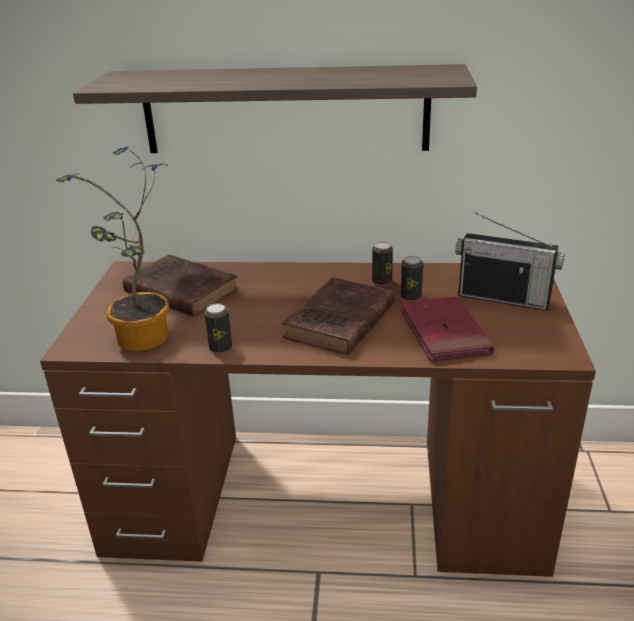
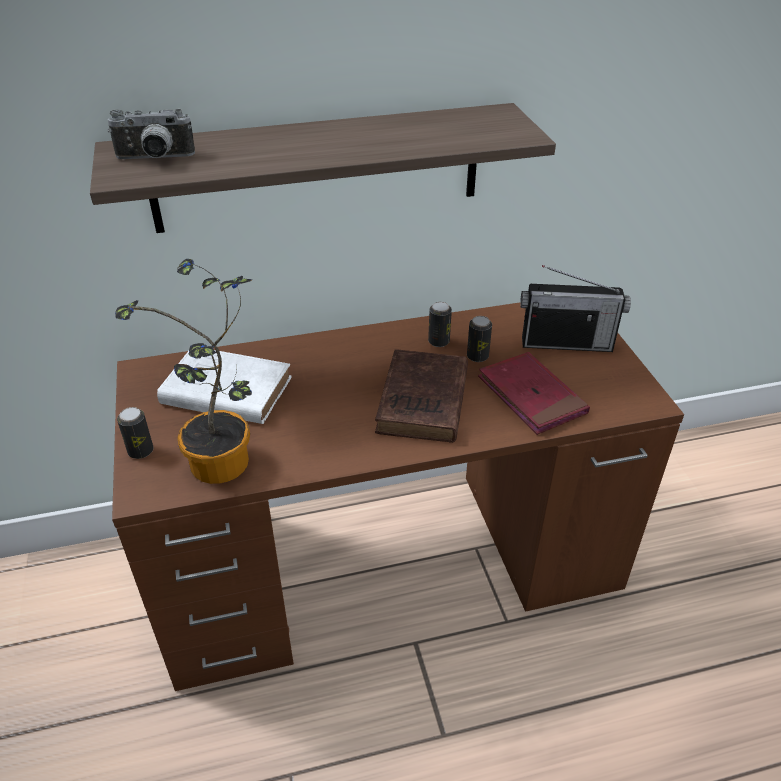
camera: 20 degrees left, 10 degrees up
(138, 80) = (155, 159): none -> camera
(179, 290) = (224, 390): brown book -> white book
(220, 347) = (315, 459): can -> can (141, 451)

